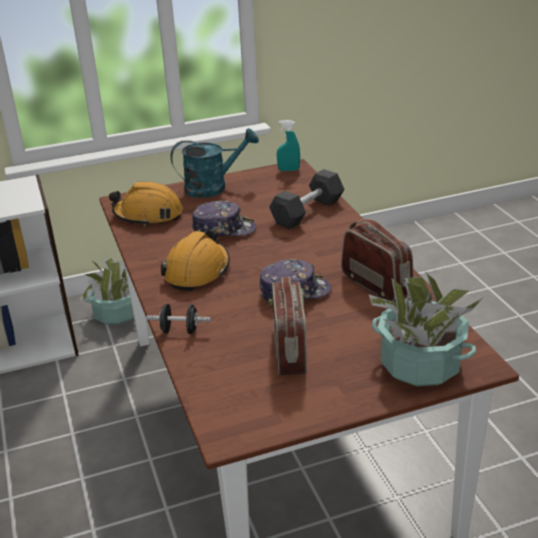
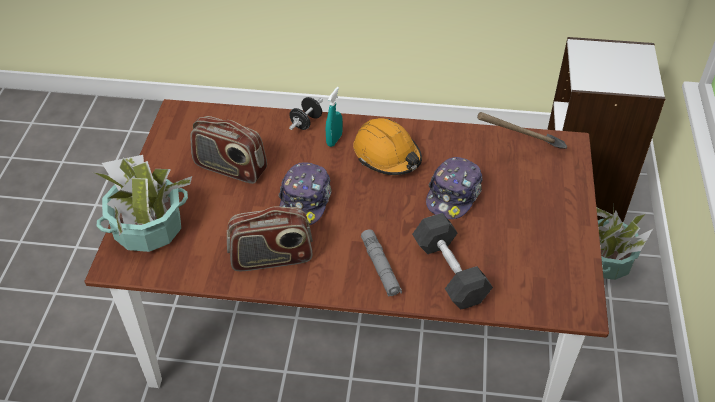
camera: 115 degrees right, 15 degrees up
(148, 215) = (521, 154): orange hard hat -> hammer
(213, 187) = (563, 219): turquoise watering can -> none
(288, 170) = (575, 301): turquoise spray bottle -> turquoise spray bottle (334, 140)
(332, 237) = (380, 267): none -> grey flashlight

